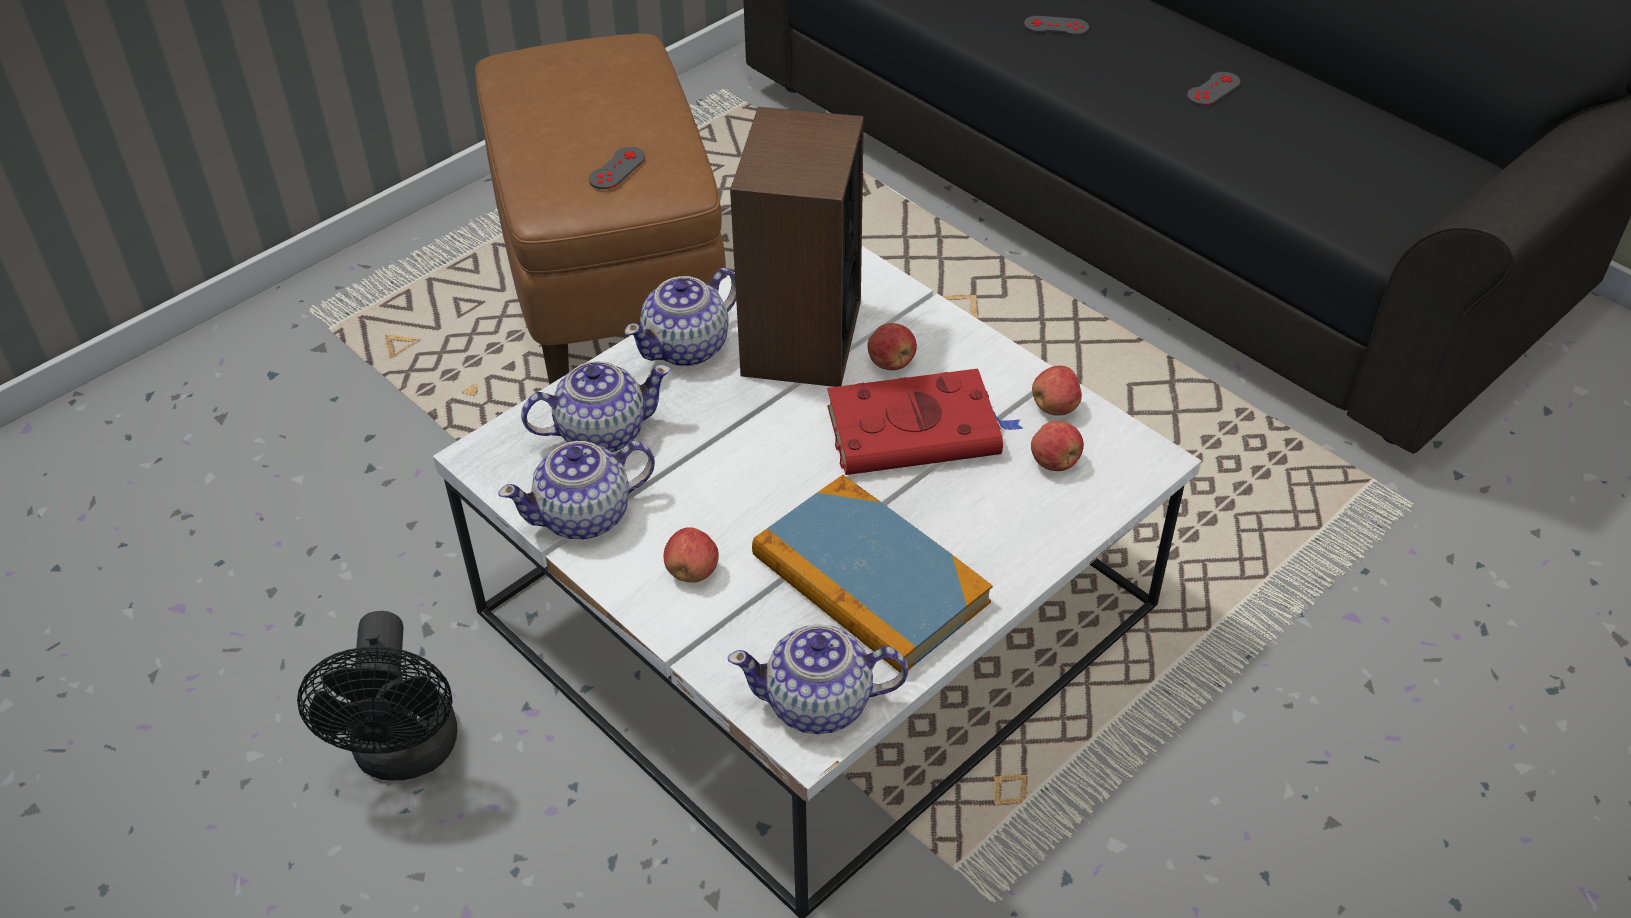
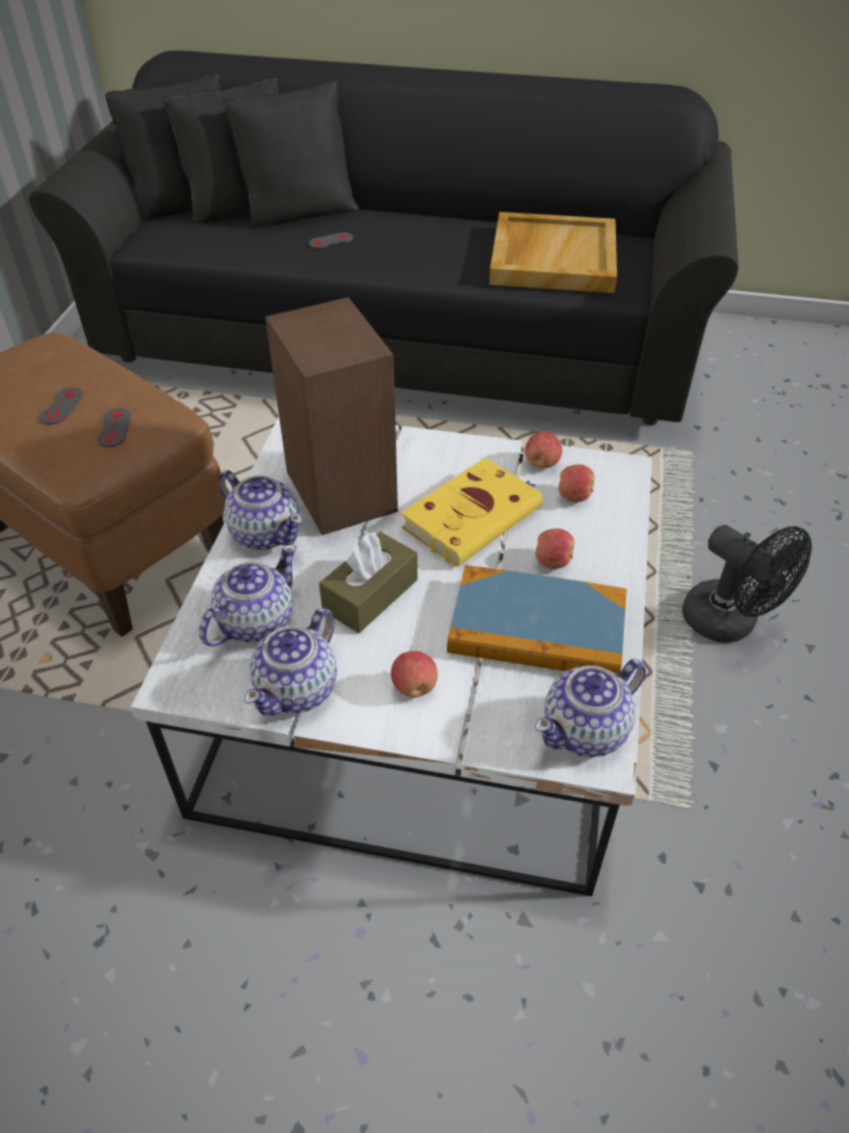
camera: 35 degrees left, 0 degrees up
(405, 754) = (212, 961): black fan -> black fan (729, 623)
(688, 347) = (265, 532): teapot -> teapot turned 60 degrees counterclockwise
(733, 461) = (370, 595): none -> brown tissue box
(891, 363) = (416, 481): apple -> apple (553, 561)
(918, 431) = (474, 516): red book -> yellow book
(1213, 89) = (458, 246): grey game controller -> grey game controller (62, 406)
(1327, 150) = (552, 258): none -> beige tray

